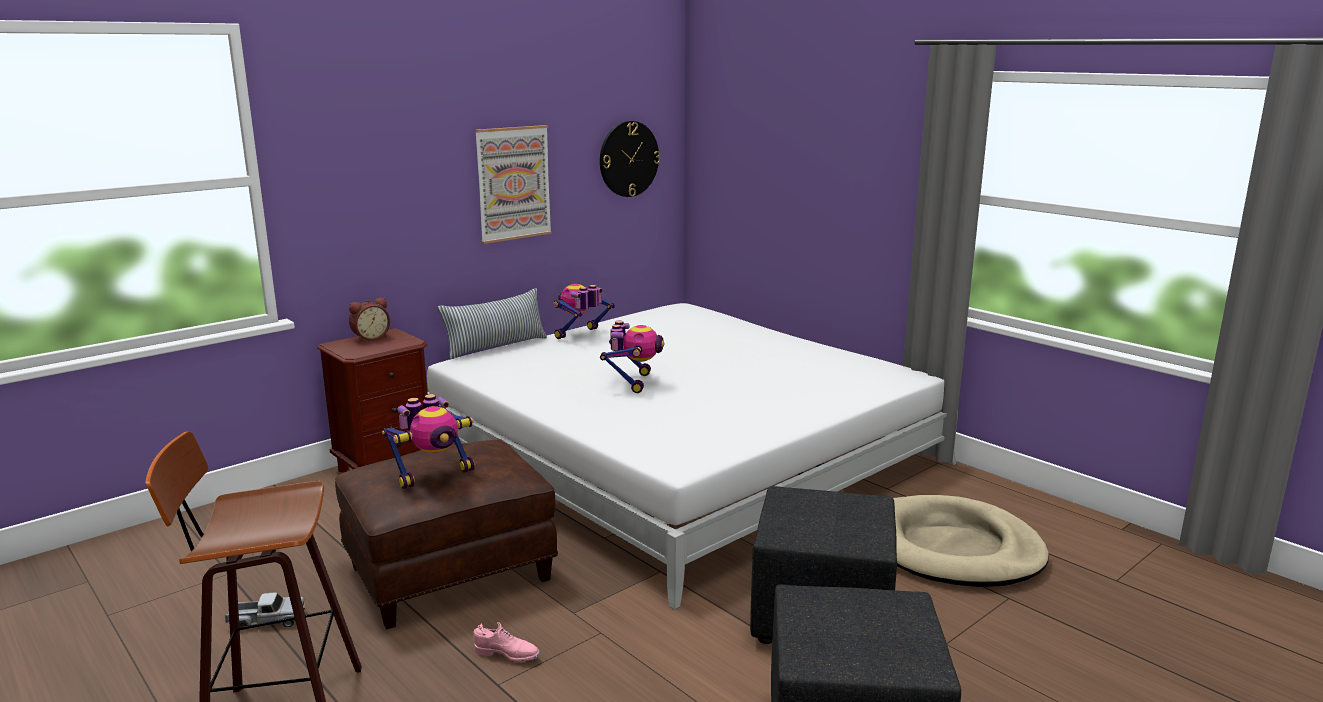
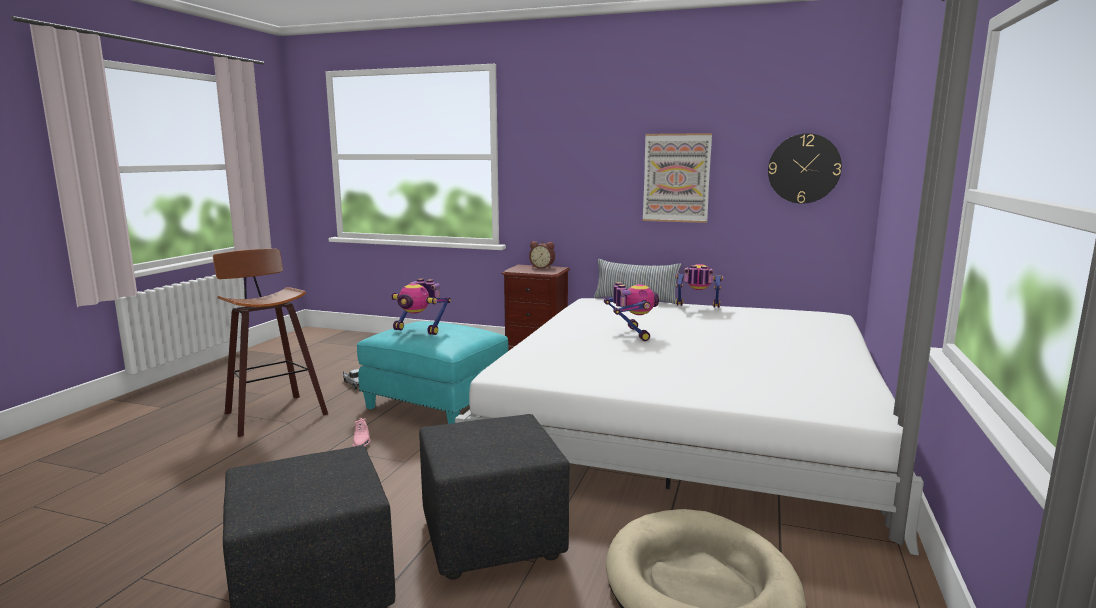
camera: 60 degrees right, 5 degrees down
(451, 572) = (437, 404): brown ottoman -> turquoise ottoman
(633, 382) = (631, 334): toy robot -> toy robot turned 75 degrees counterclockwise

